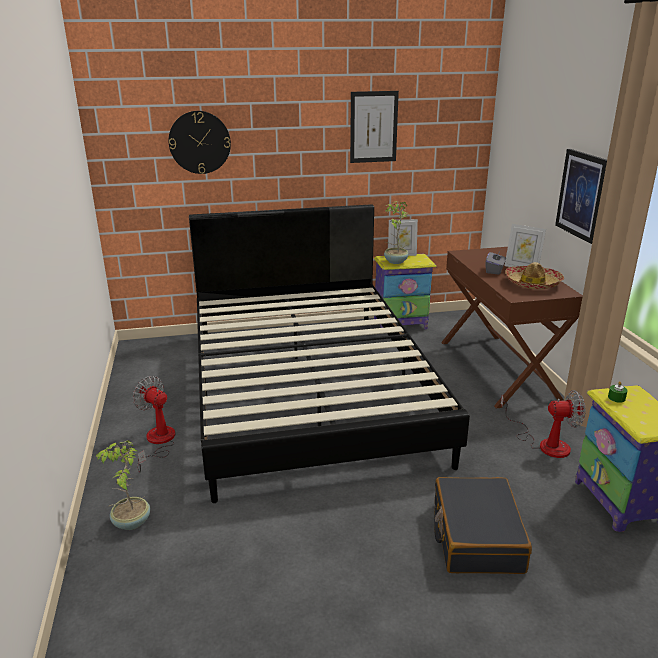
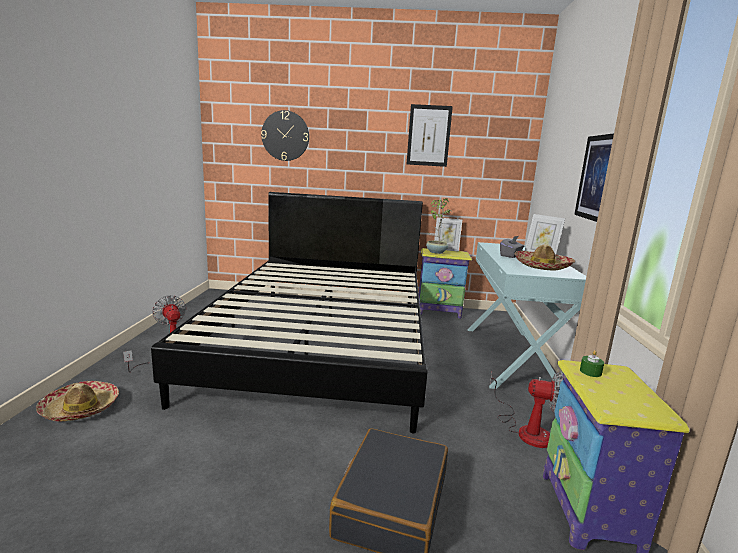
camera: 15 degrees right, 10 degrees down
(130, 522) = (80, 408): potted plant -> hat
(498, 368) = (511, 357): brown desk -> turquoise desk

